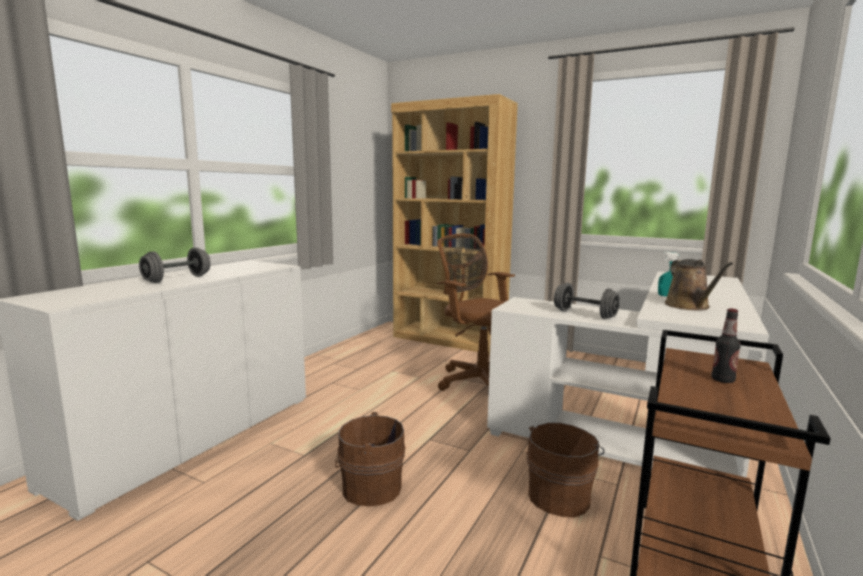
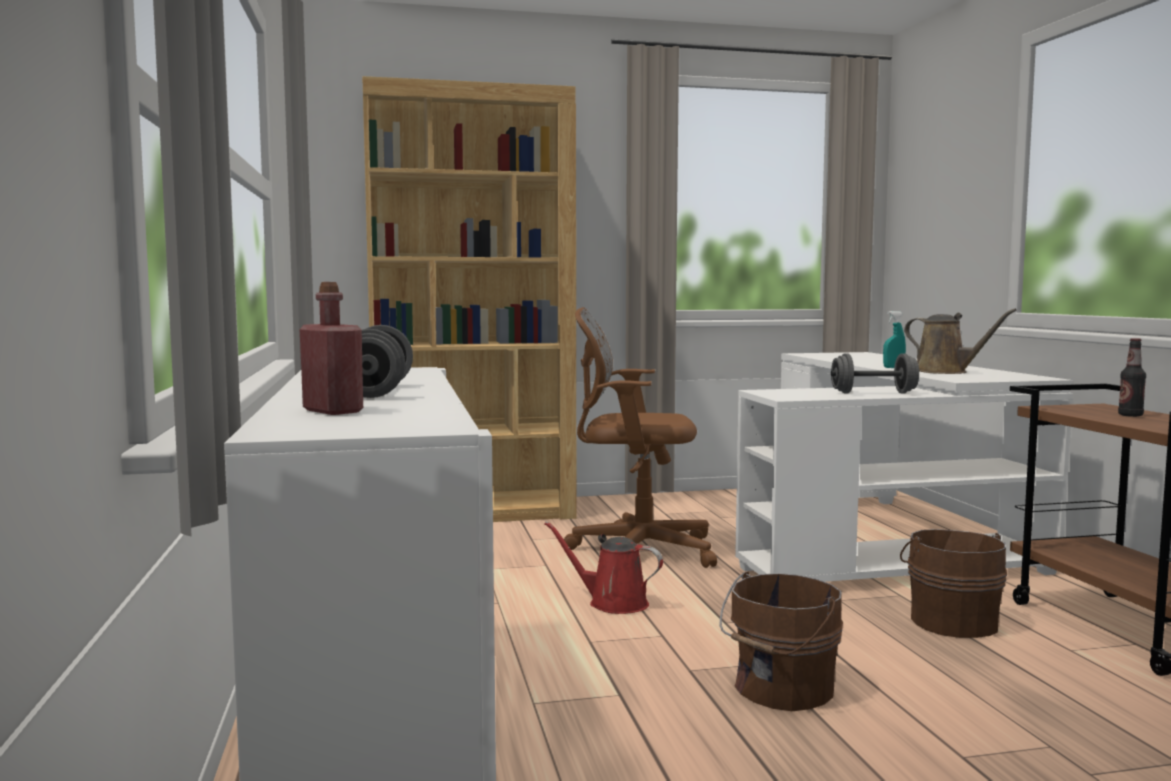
camera: 40 degrees left, 5 degrees down
(100, 288) = (333, 411): none -> red bottle
(403, 407) = (612, 603): none -> red watering can

